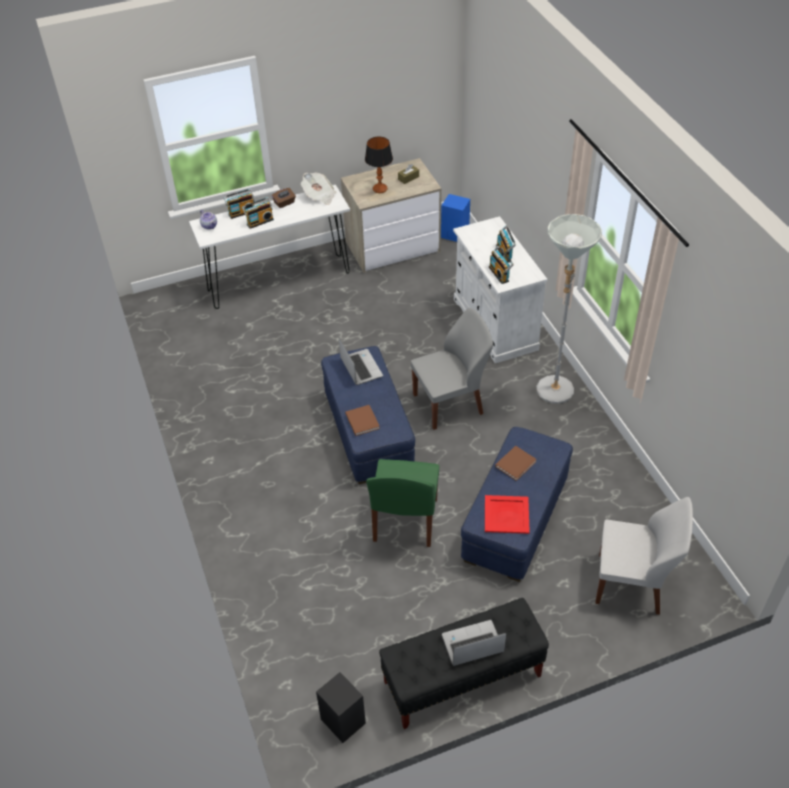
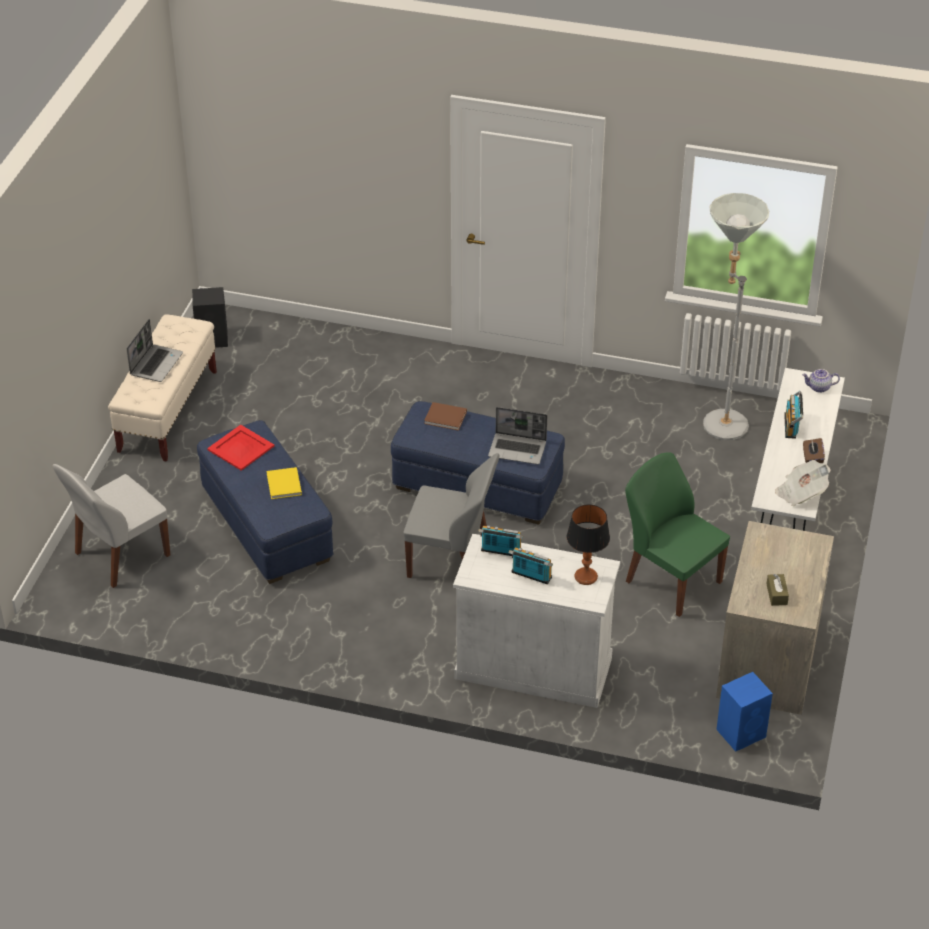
camera: 125 degrees right, 5 degrees down
(241, 212) = (824, 420): radio -> none
(379, 189) = (775, 557): table lamp -> table lamp (586, 576)
(404, 522) = (345, 456): green chair -> green chair (671, 580)
(450, 404) = (451, 562): grey chair -> grey chair turned 90 degrees counterclockwise
(462, 679) = (168, 411): black bench -> beige bench
(516, 463) = (284, 485): brown book -> yellow book
(552, 396) = (377, 646): grey floor lamp -> grey floor lamp (719, 420)

